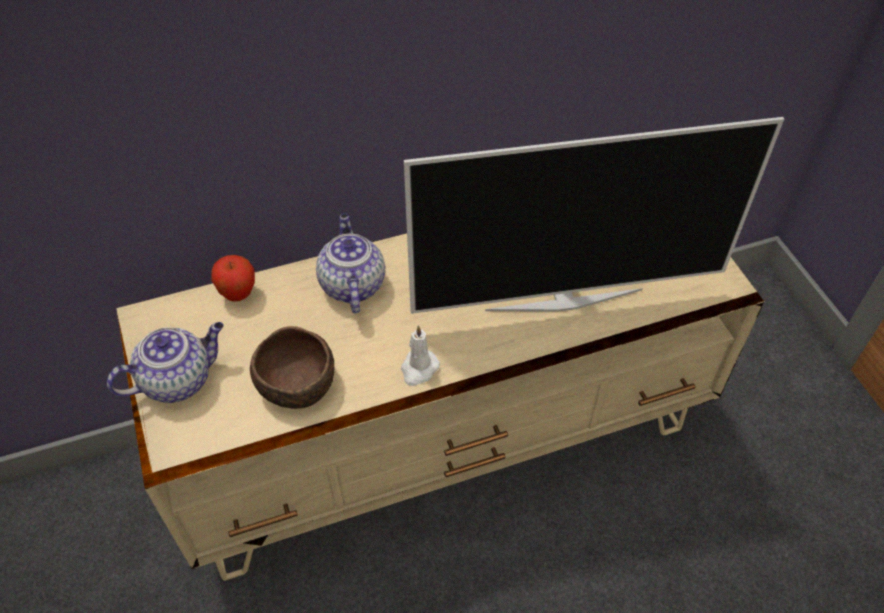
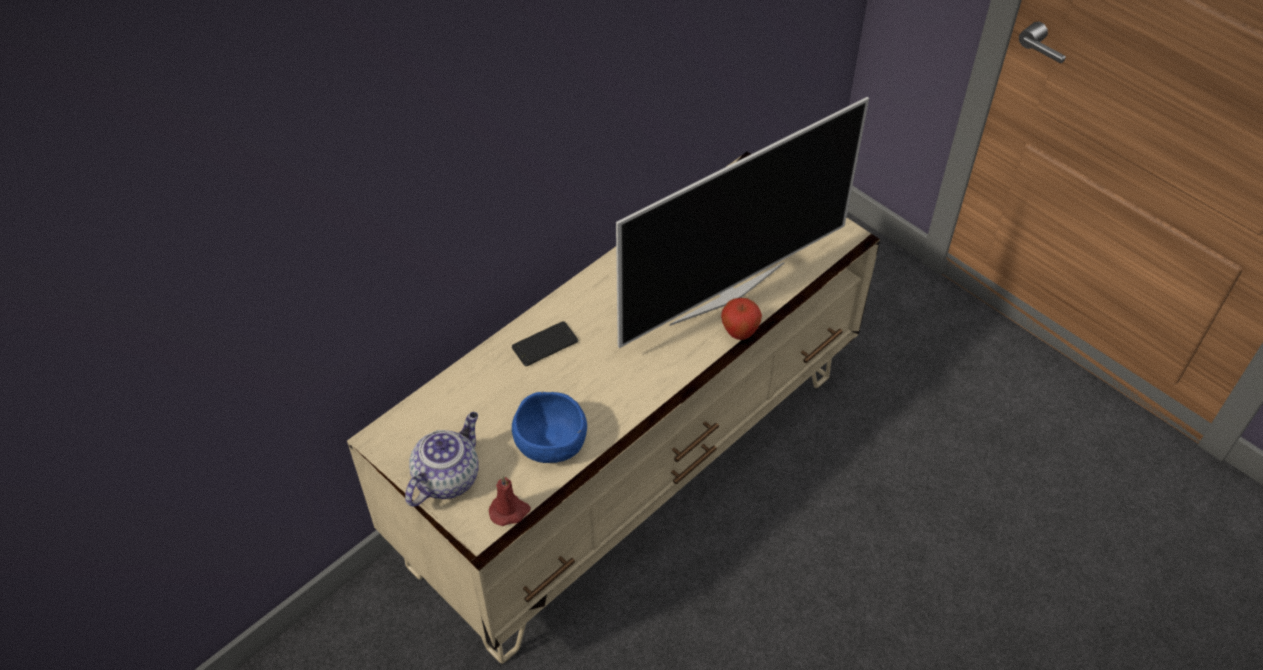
camera: 25 degrees left, 0 degrees up
(213, 439) = (510, 511): none -> red candle
(238, 294) = (450, 388): apple -> apple (739, 333)
(297, 385) = (552, 442): brown bowl -> blue bowl
(351, 285) = (545, 344): teapot -> phone
(419, 369) = (643, 392): white candle -> none

